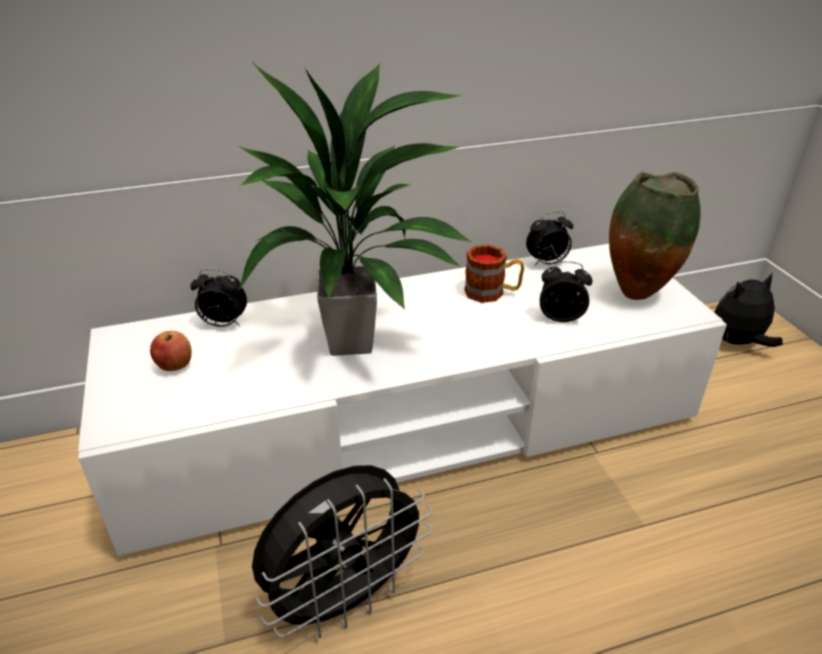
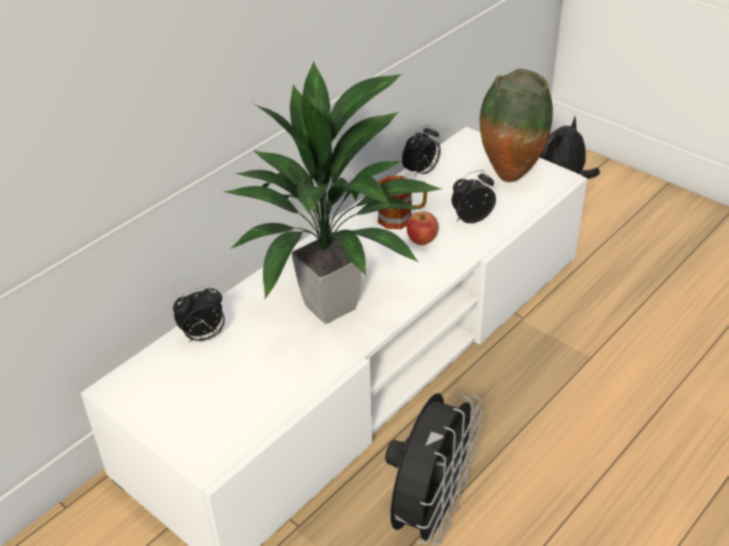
camera: 30 degrees left, 5 degrees up
(175, 366) = (203, 390): apple -> apple (422, 241)

